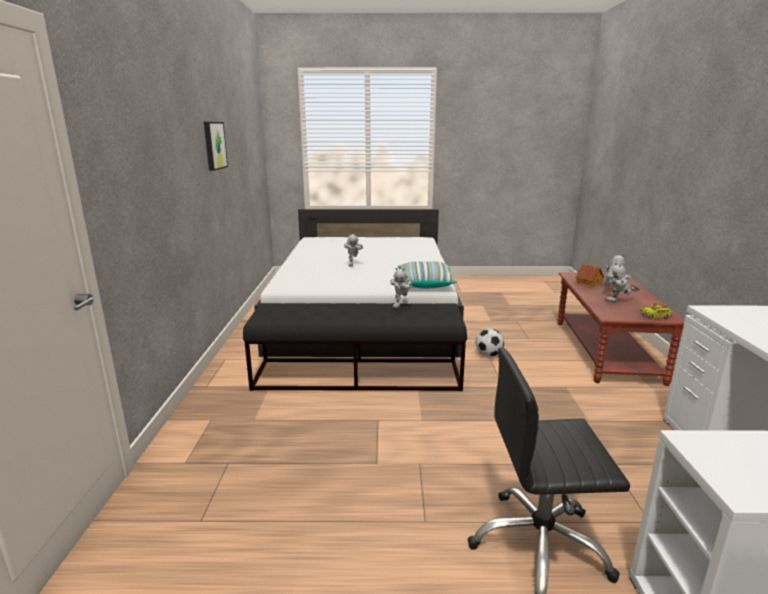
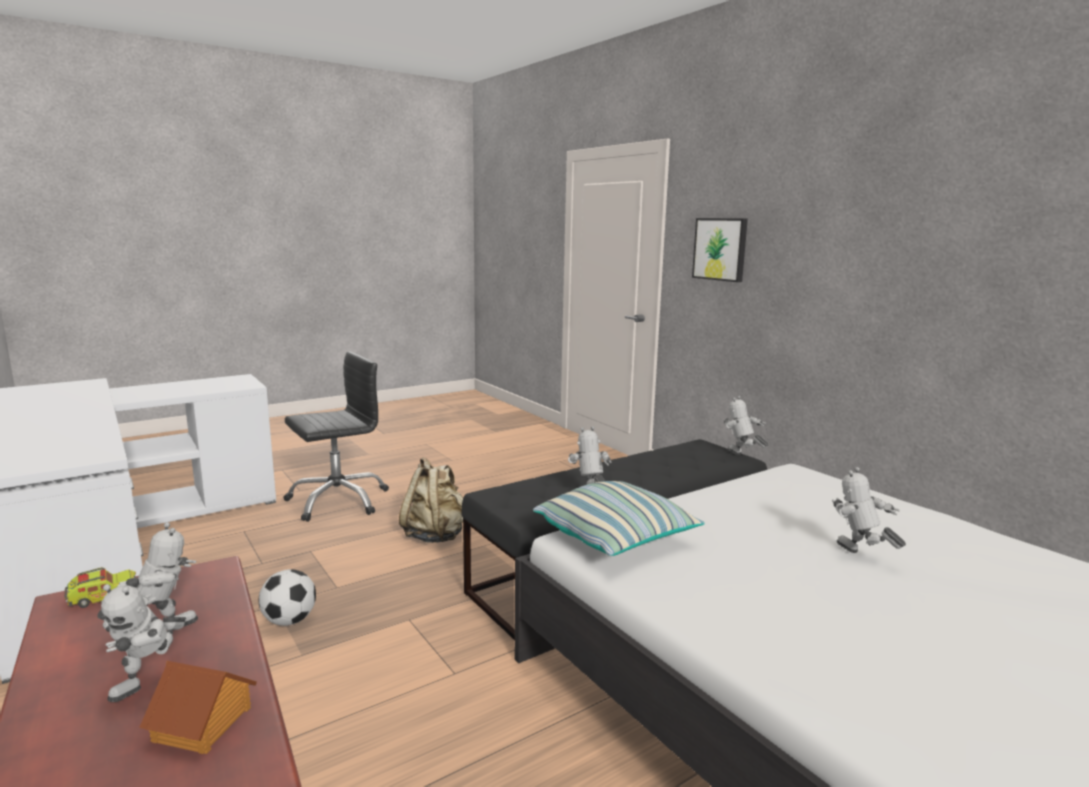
camera: 145 degrees right, 5 degrees down
(214, 145) = (971, 241): picture -> picture (720, 249)
(265, 306) = (741, 456): none -> toy robot
(452, 443) = (436, 535): none -> beige backpack
(488, 355) = (466, 686): football -> football (289, 621)

